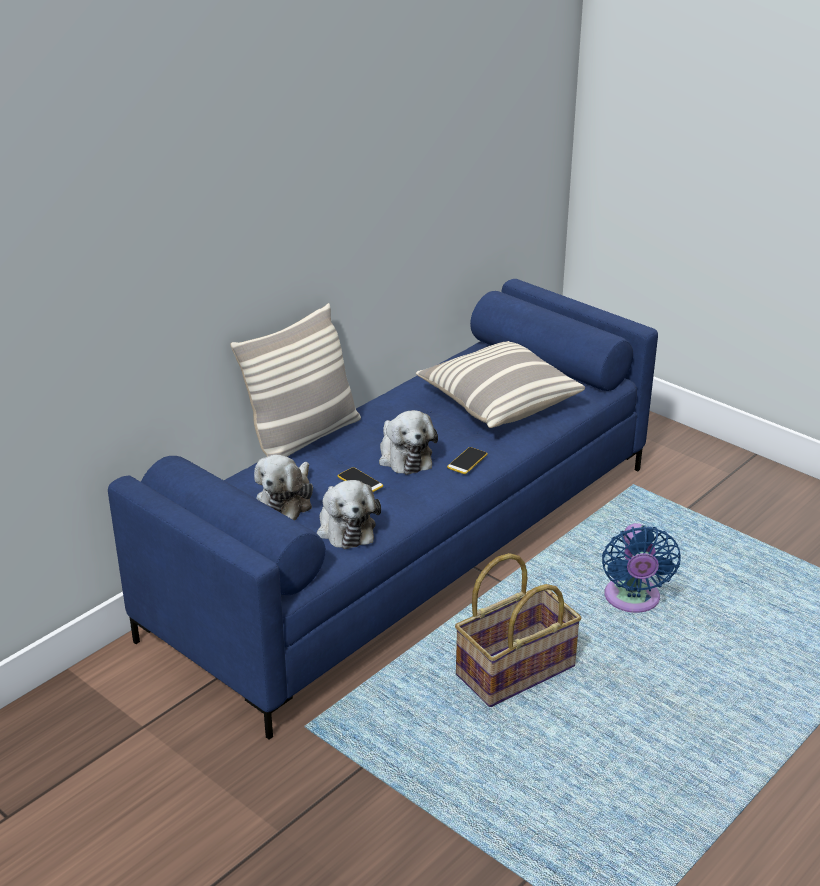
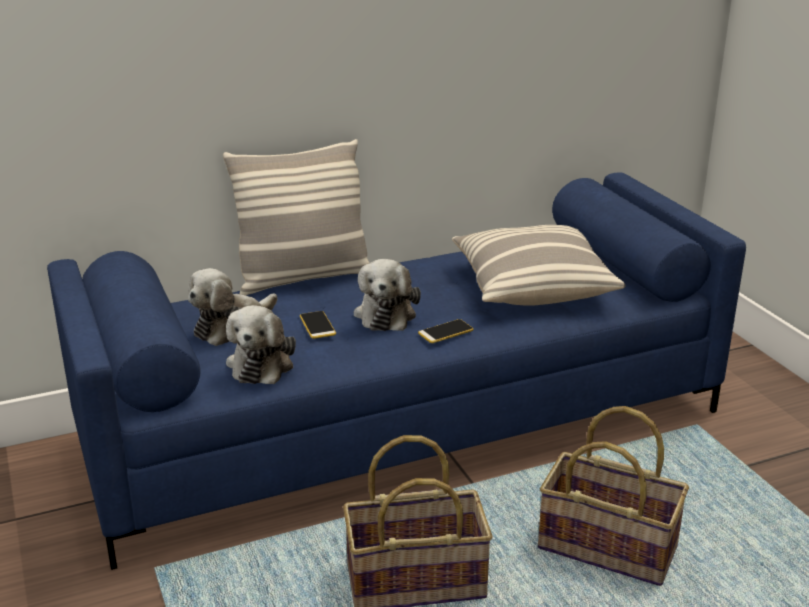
camera: 25 degrees right, 5 degrees down
(632, 600) = (608, 546): blue fan -> basket

